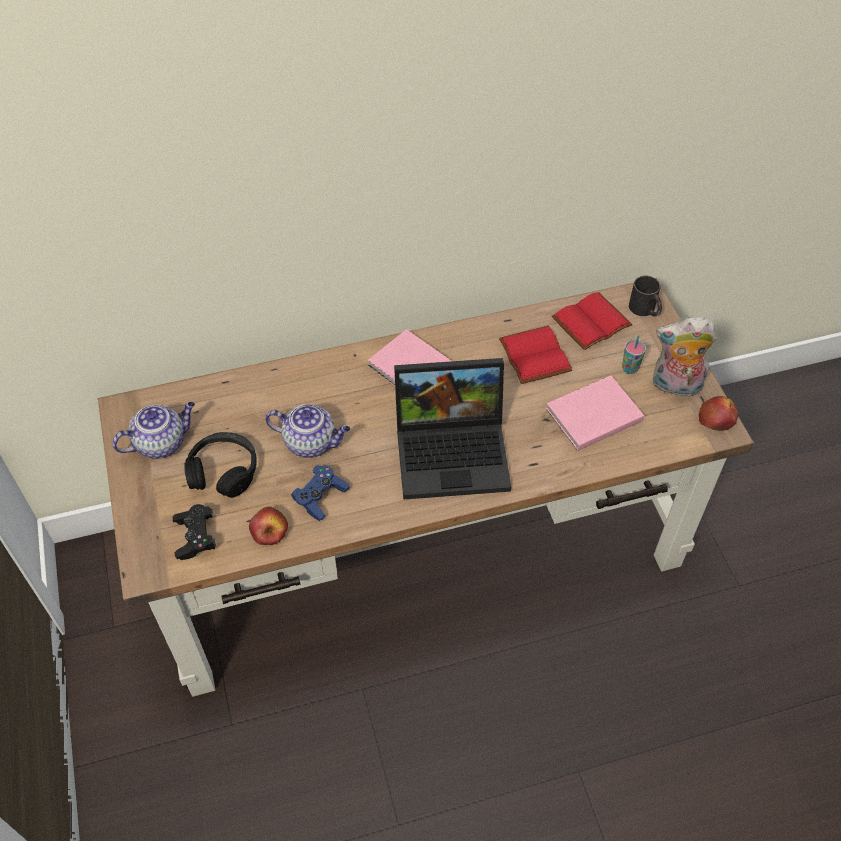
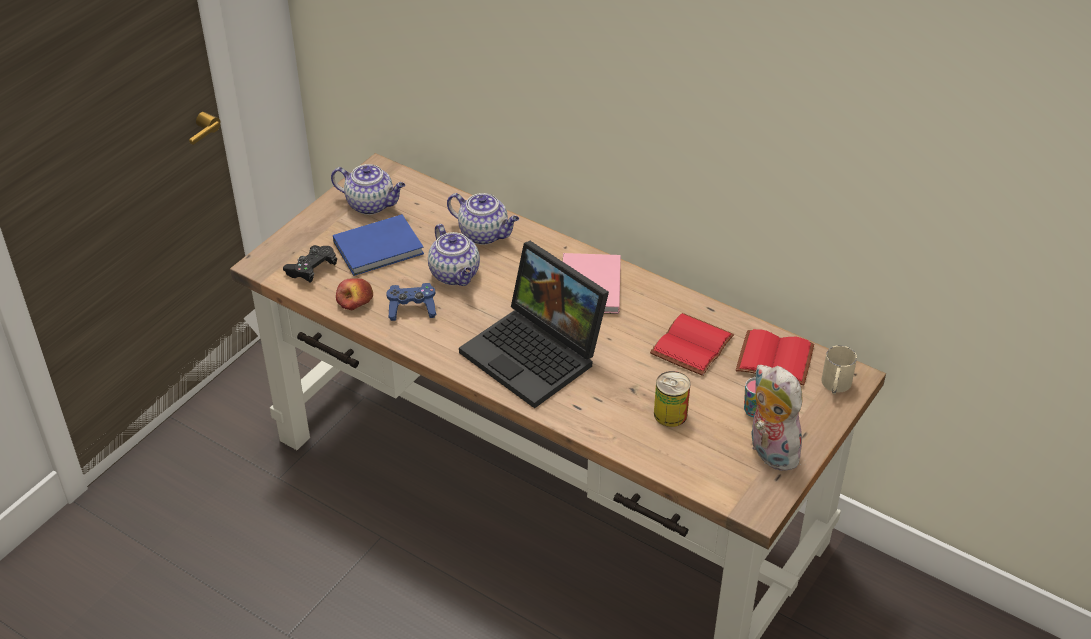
camera: 50 degrees right, 10 degrees down
(223, 471) = (381, 248): black headphones -> blue book
(285, 393) = (485, 234): none -> teapot
(591, 415) = (670, 414): pink book -> can
(645, 310) = (835, 386): black mug -> beige mug
(717, 418) = (767, 498): apple -> none

